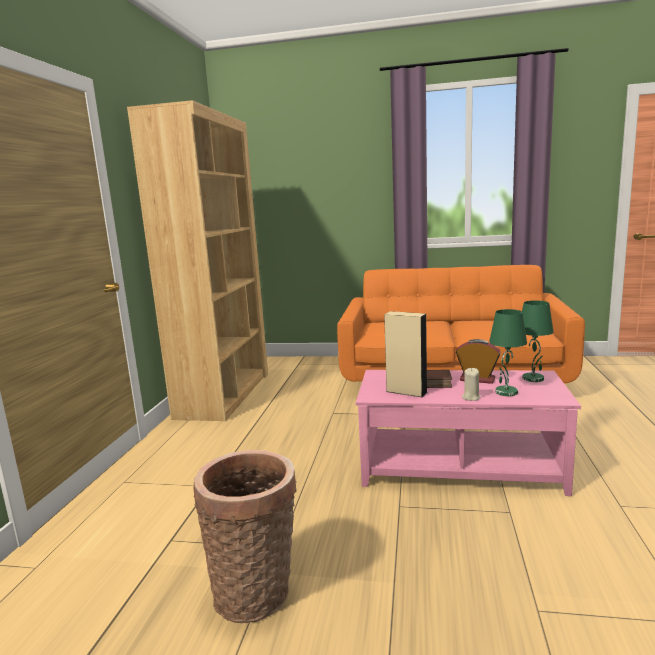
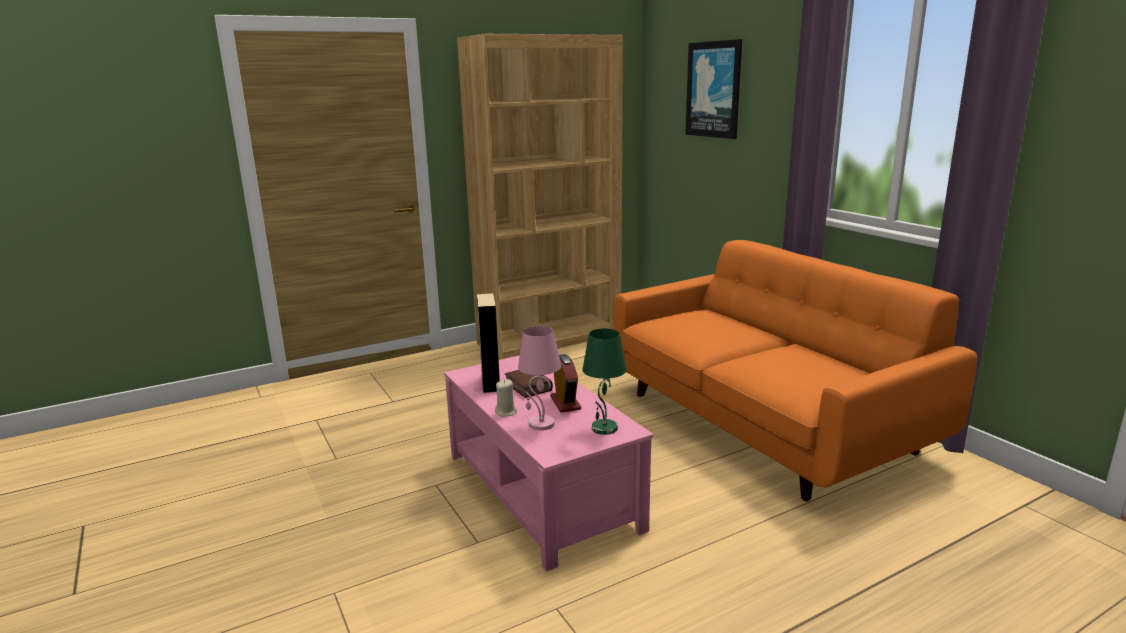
camera: 50 degrees right, 5 degrees up
(257, 592) = (281, 471): basket -> none
(301, 170) = (714, 89): none -> picture
(506, 392) = (540, 424): green table lamp -> pink table lamp

